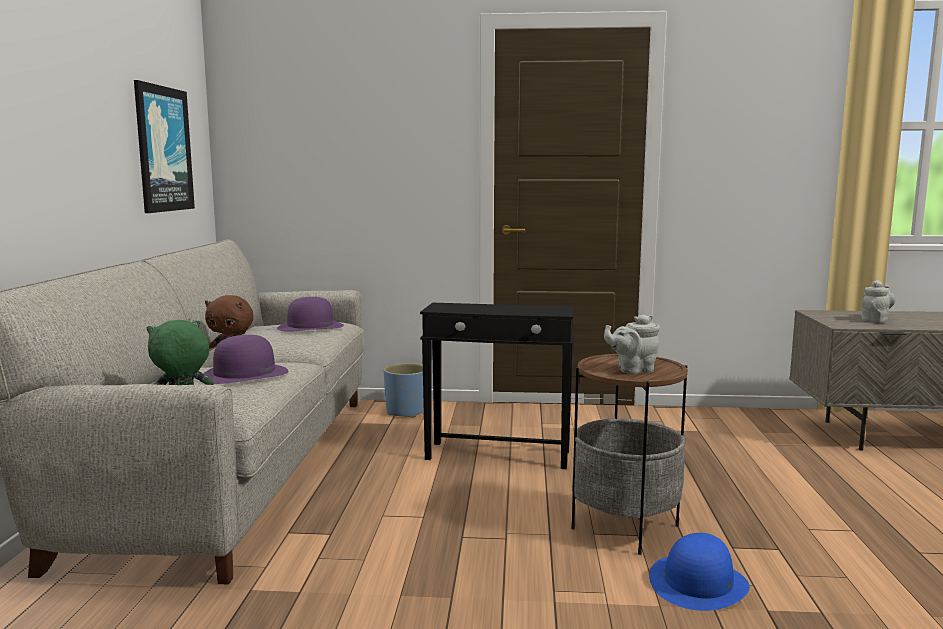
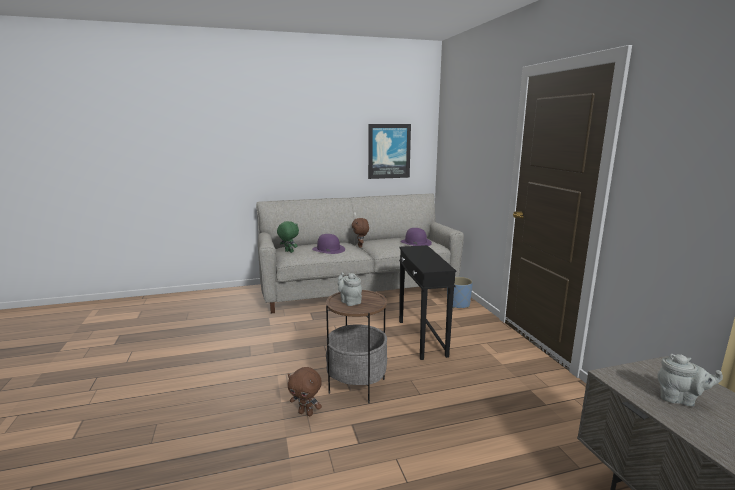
camera: 70 degrees right, 5 degrees up
(698, 582) = (306, 413): blue hat -> brown plush toy

